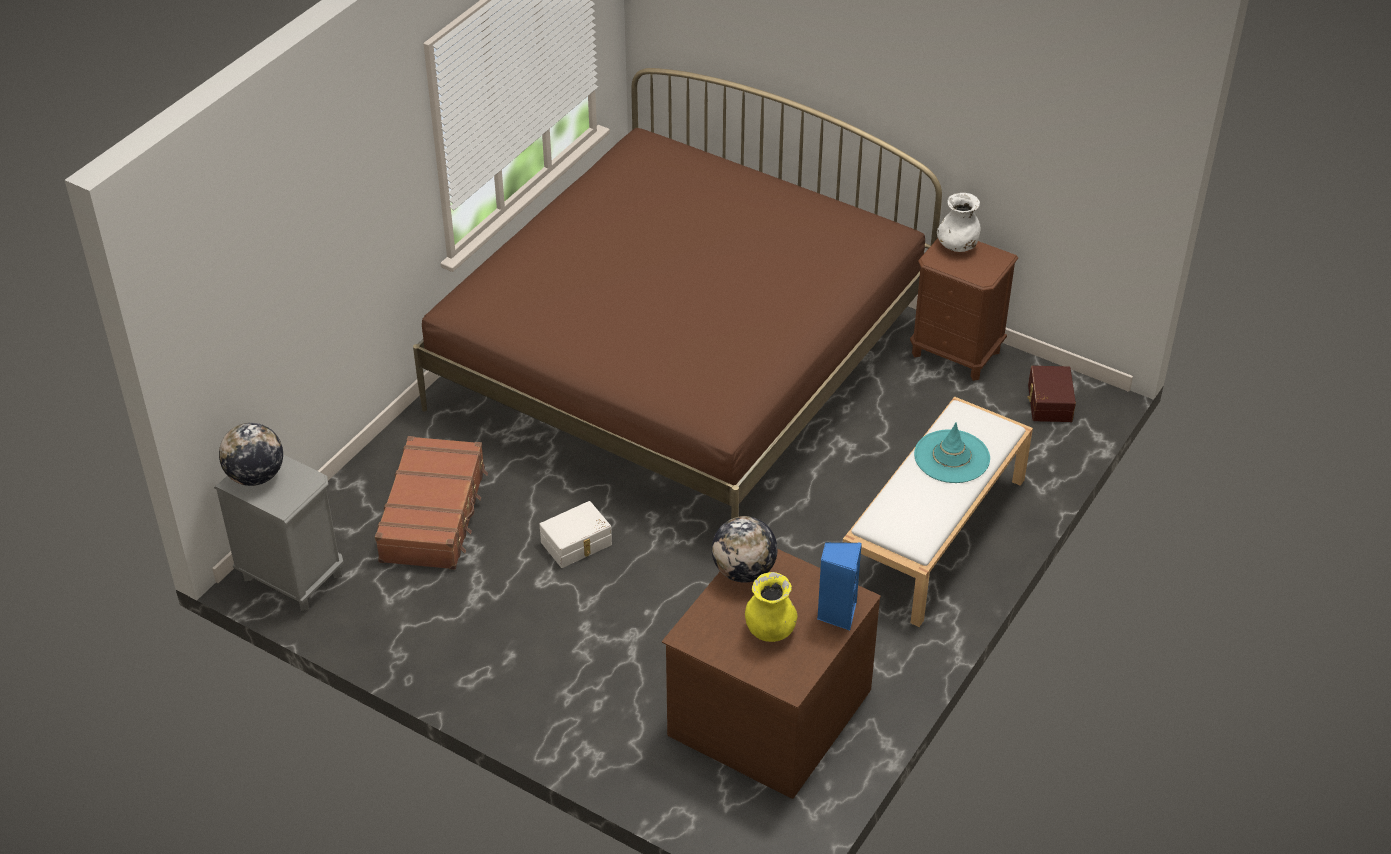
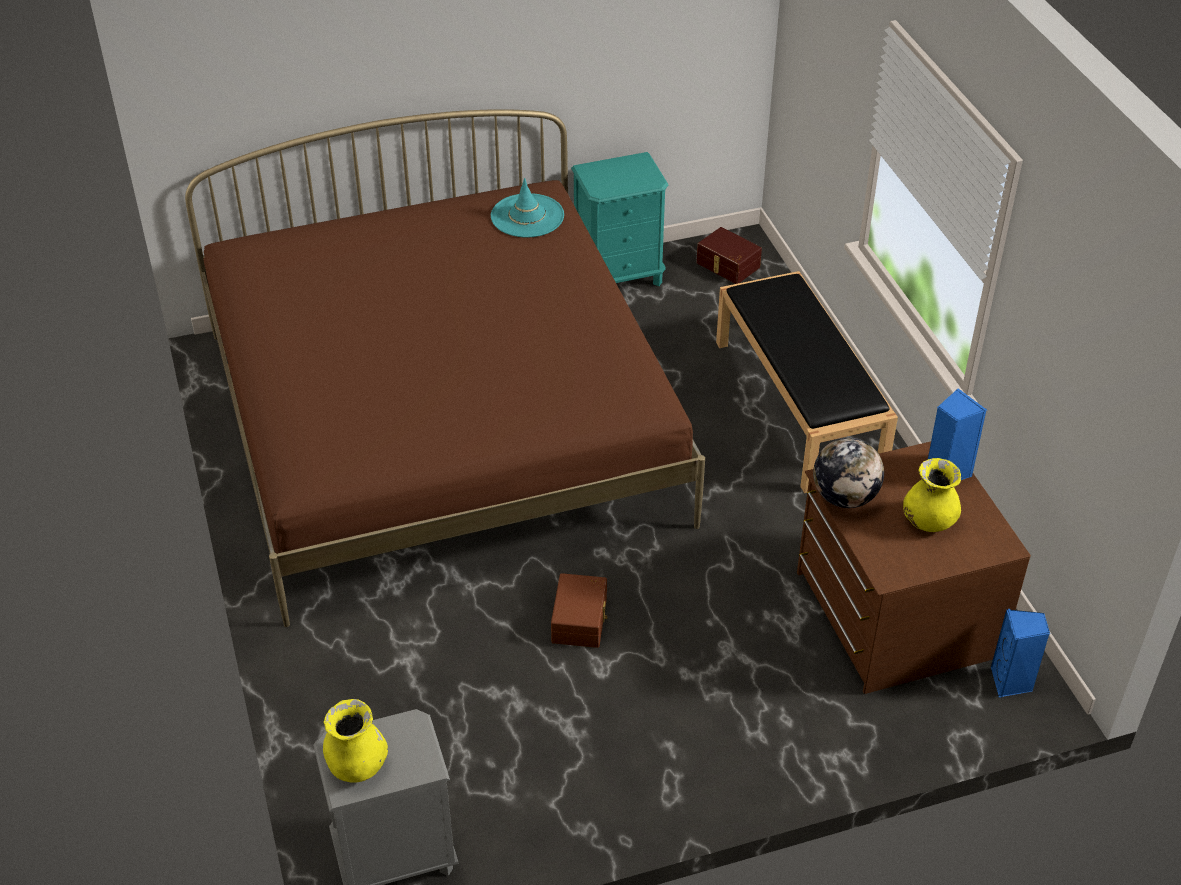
camera: 50 degrees left, 0 degrees up
(255, 476) = (356, 766): globe -> yellow vase
(434, 514) = (433, 697): brown suitcase -> none
(577, 544) = (581, 620): white storage box -> brown storage box
(770, 817) = (1011, 682): none -> blue speaker
(934, 535) = (799, 406): white bench -> black bench
(951, 457) = (793, 325): turquoise hat -> turquoise hat (527, 216)
(956, 353) = (619, 275): brown nightstand -> turquoise nightstand
(957, 246) = (600, 171): white vase -> none

